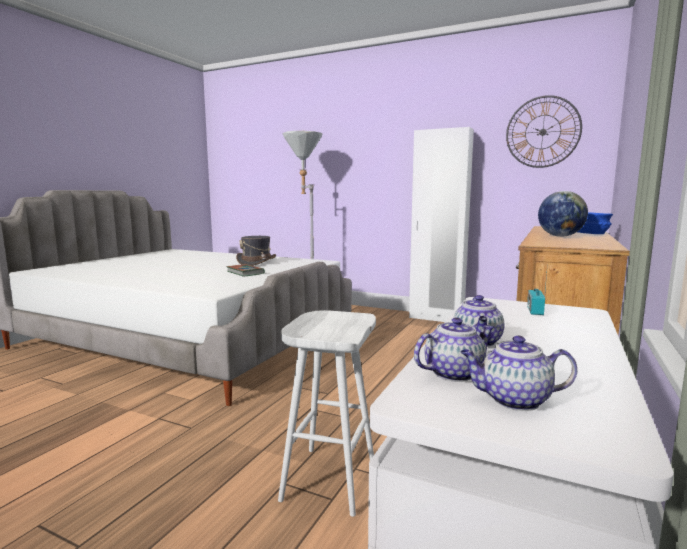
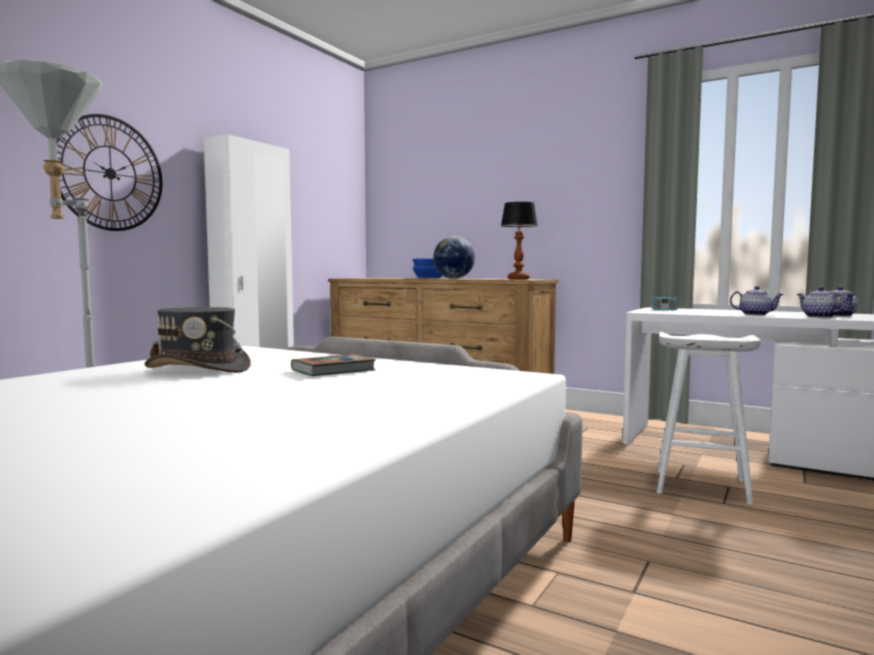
camera: 85 degrees left, 5 degrees down
(542, 132) = (320, 172): wall clock -> wall clock (110, 173)
(553, 243) = (518, 279): none -> table lamp

